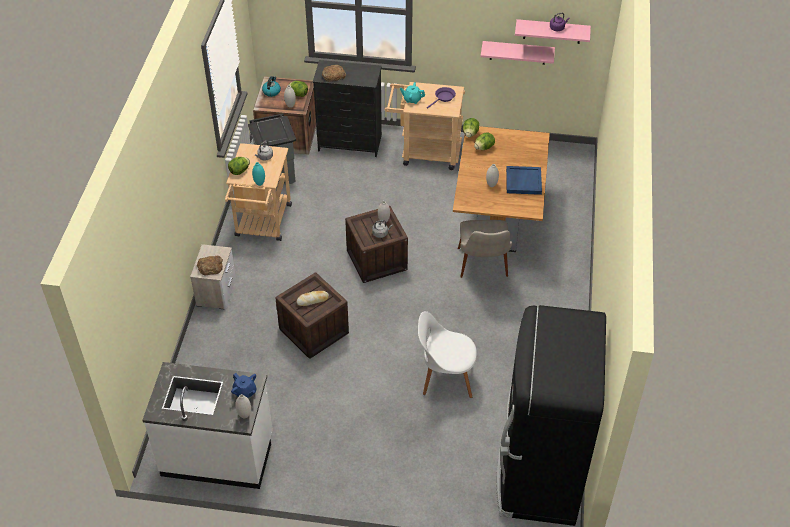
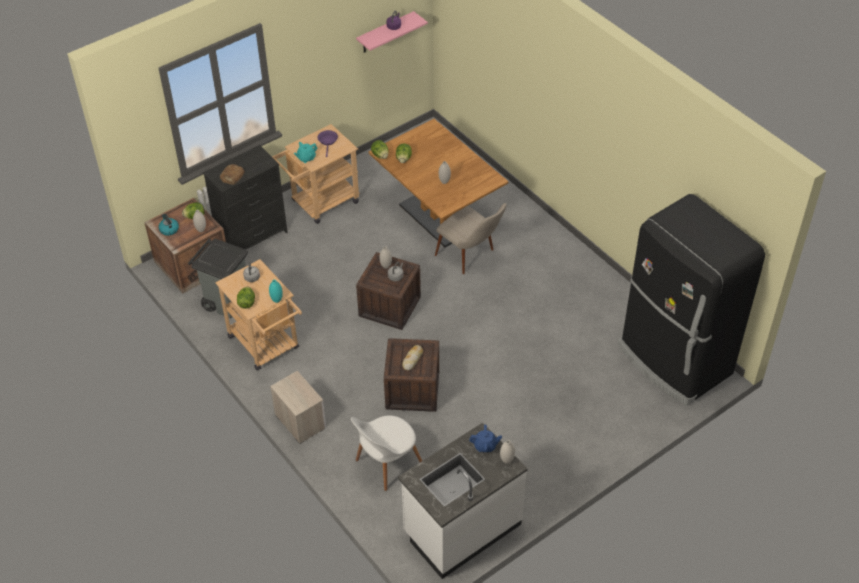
camera: 45 degrees left, 0 degrees up
(210, 267) = (301, 396): bread -> none
(445, 377) = (541, 348): white chair -> white chair (386, 463)
(517, 52) = (361, 68): pink shelf -> none
(523, 181) = (462, 164): blue tray -> none

